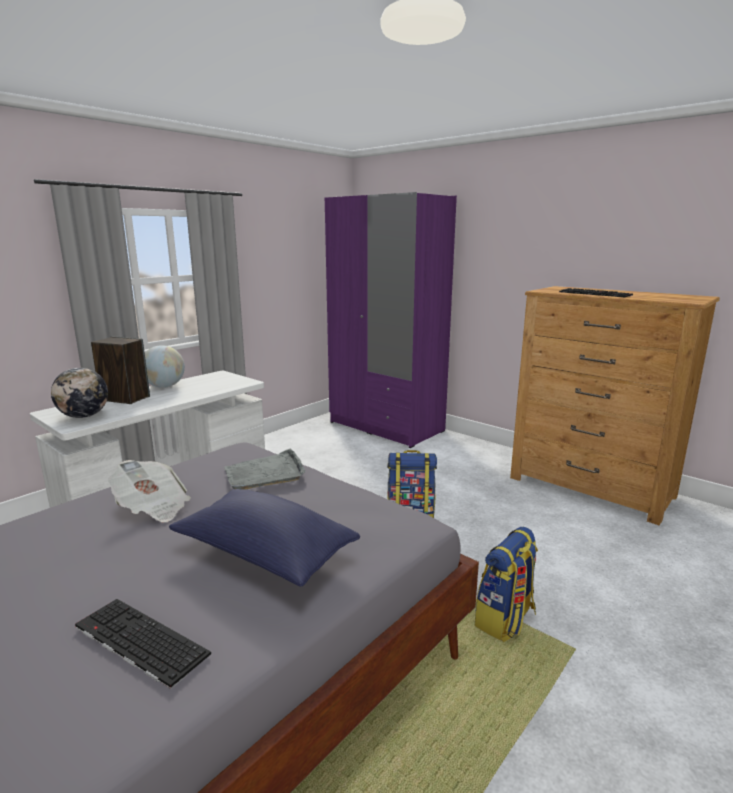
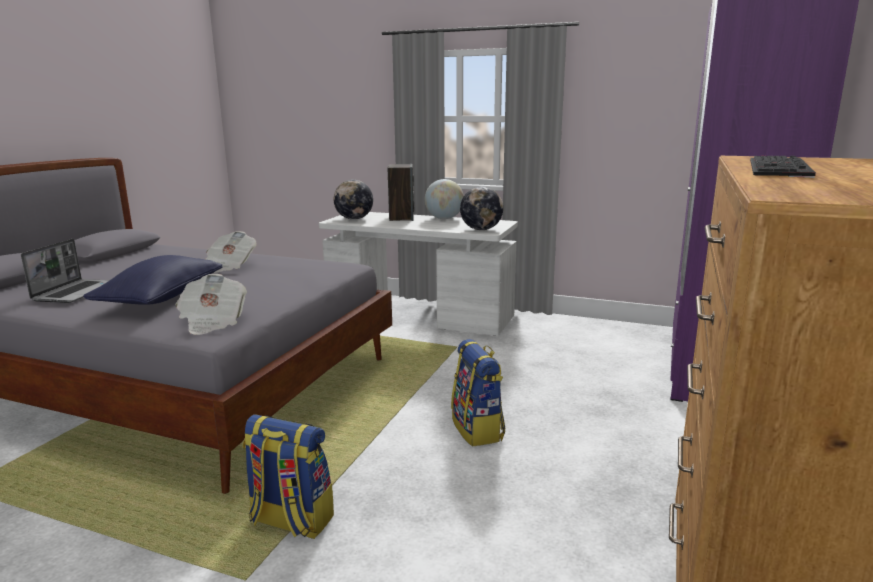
camera: 70 degrees right, 0 degrees up
(138, 641) = (76, 292): keyboard -> laptop
(234, 383) = (481, 229): none -> globe
(265, 473) = (295, 278): grey tray -> none
(383, 521) = (212, 322): none -> newspaper

